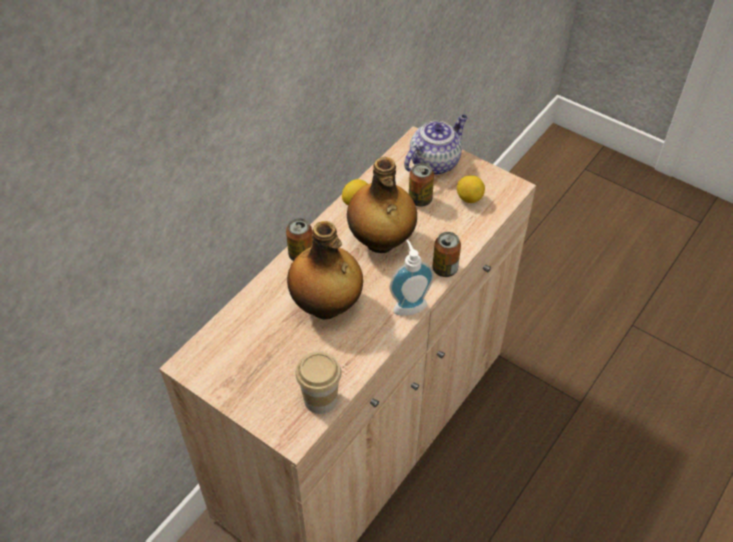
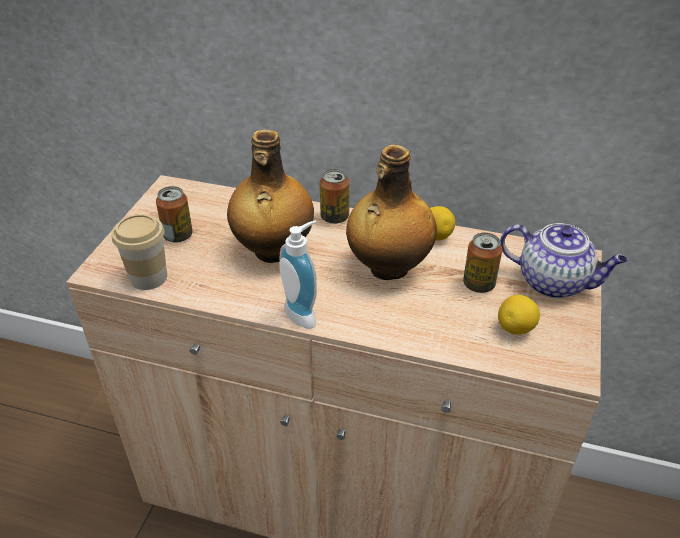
camera: 70 degrees right, 10 degrees down
(445, 269) = (377, 332): can -> can (178, 235)

